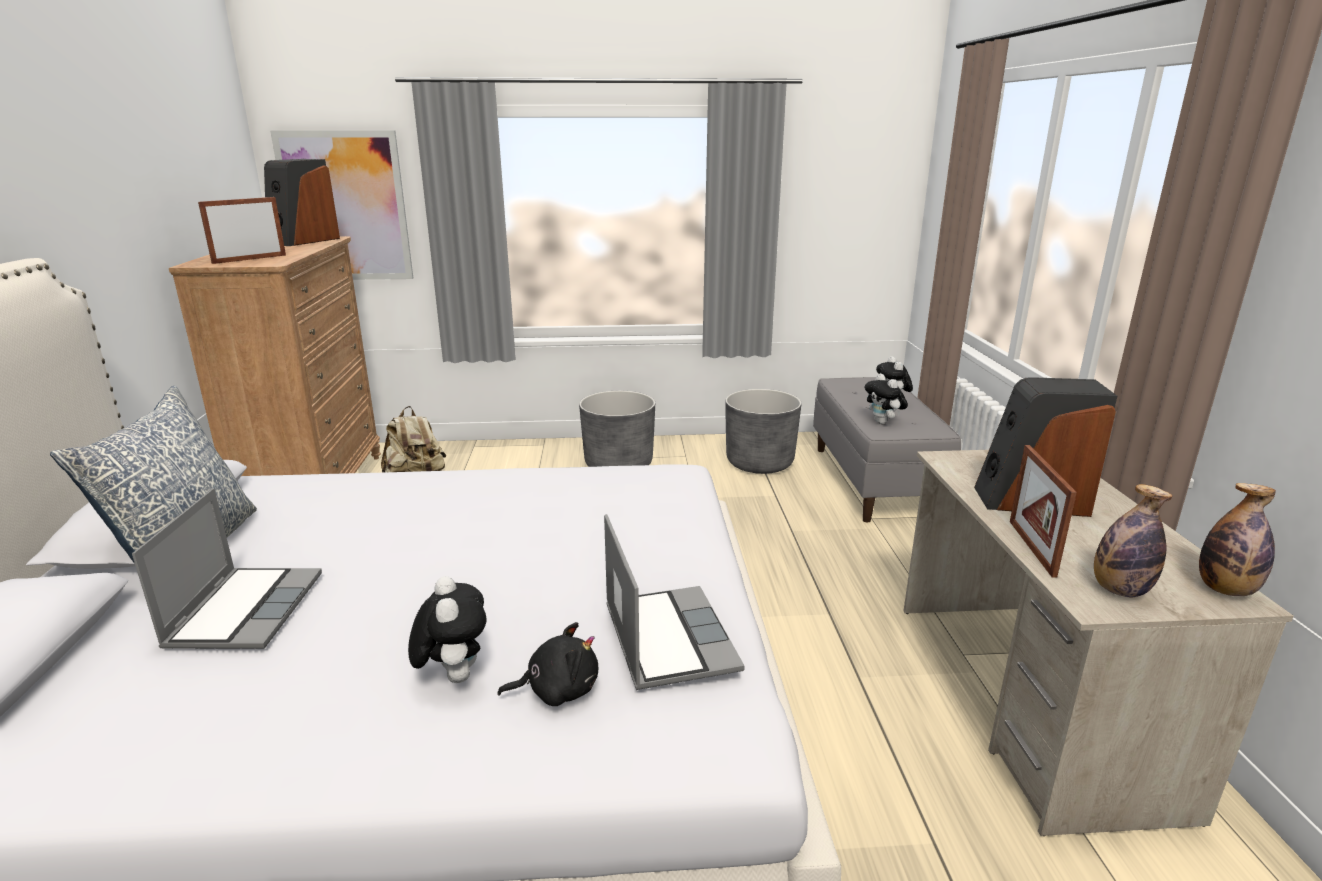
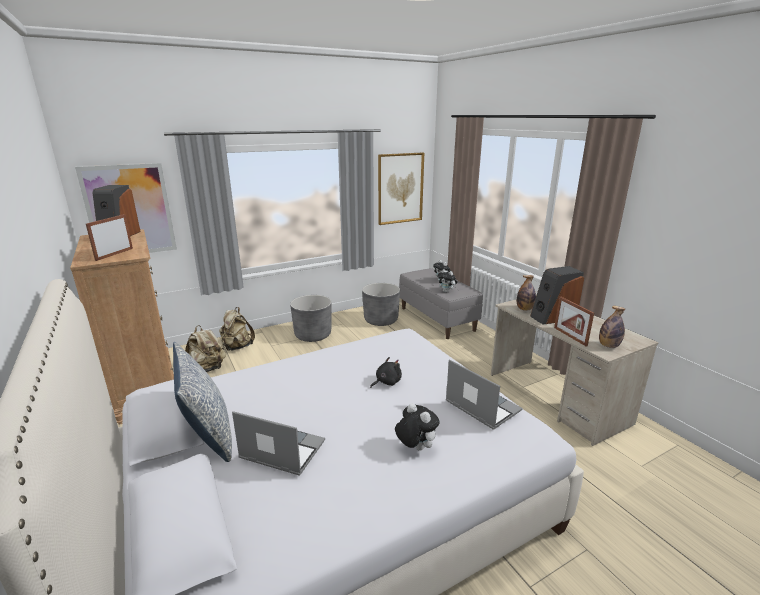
camera: 25 degrees left, 0 degrees up
(245, 609) = (281, 451): laptop -> laptop turned 45 degrees counterclockwise
(487, 460) = (237, 347): none -> beige backpack
(557, 690) = (462, 439): black plush toy -> black plush toy (386, 382)
(845, 206) = (400, 188): none -> picture
(1225, 590) = (635, 338): bottle -> bottle (524, 309)

